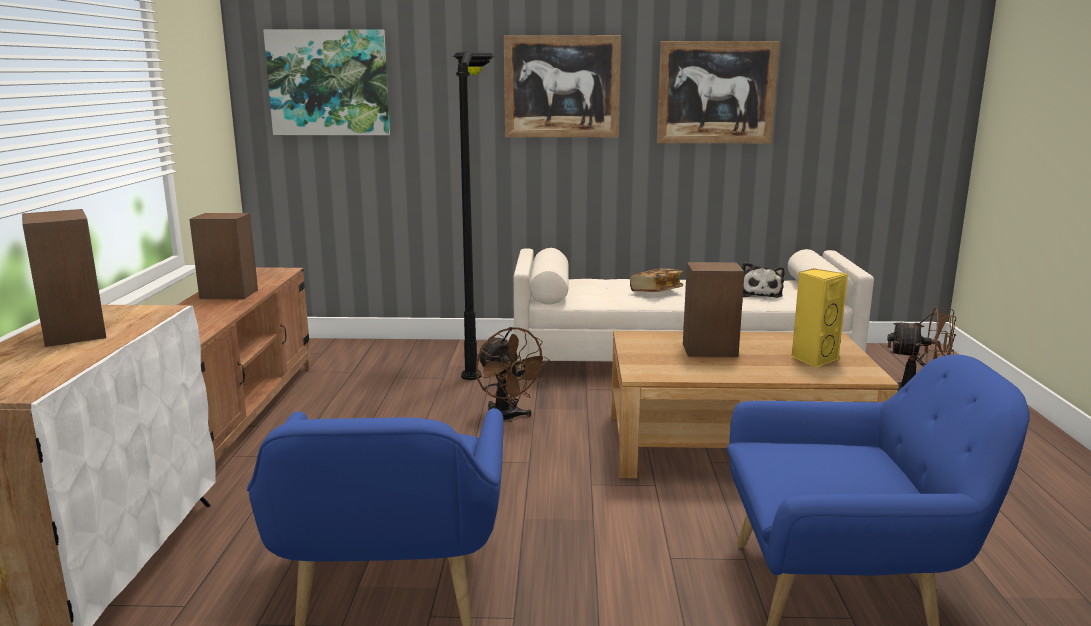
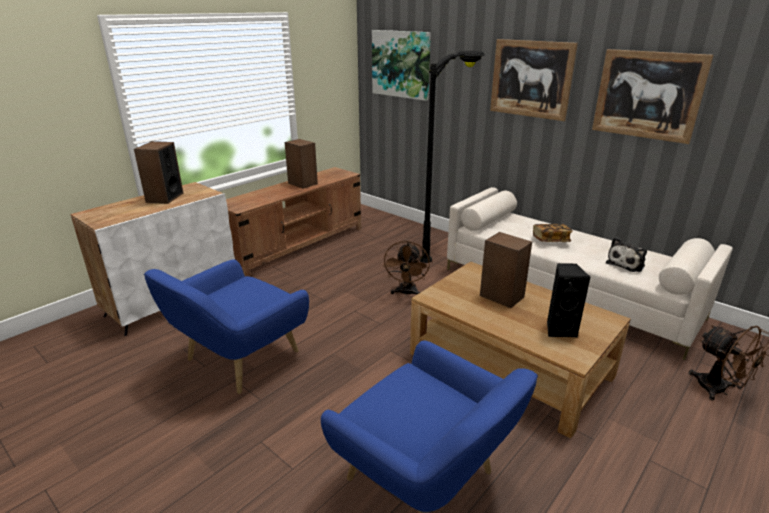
camera: 40 degrees right, 10 degrees up
(813, 359) = (560, 330): yellow speaker -> black speaker

